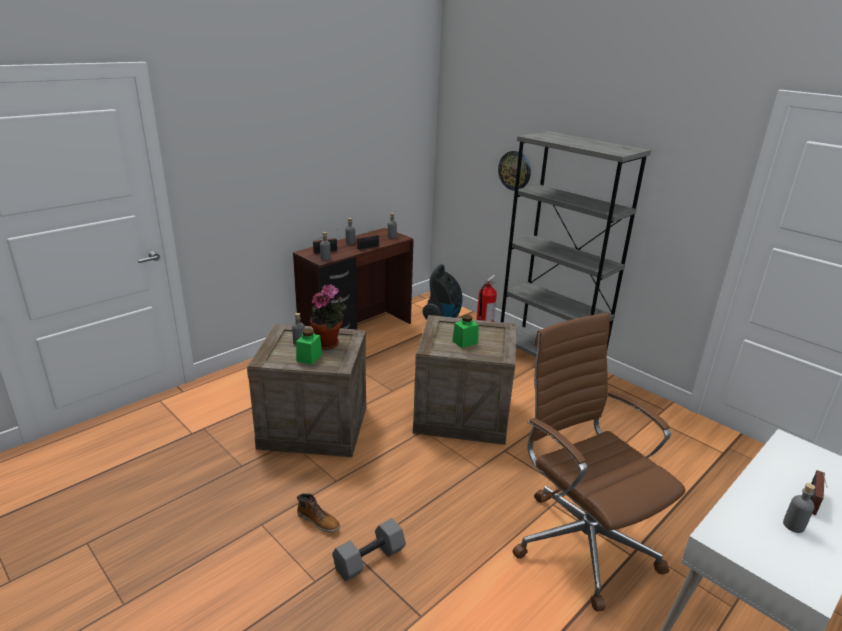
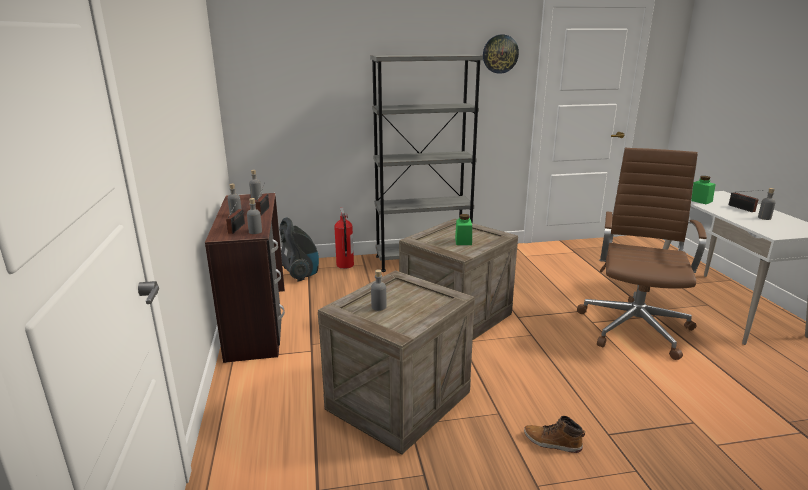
camera: 55 degrees left, 5 degrees down
(309, 357) = (421, 308): green jar -> green jar (700, 201)
(319, 520) = (552, 442): boot -> boot turned 135 degrees counterclockwise
(329, 343) = (399, 293): potted plant -> none
(369, 560) = (620, 428): grey dumbbell -> none
(515, 170) = (335, 101): wall clock -> wall clock (500, 54)
(582, 540) = (635, 326): brown office chair -> brown office chair turned 105 degrees clockwise

